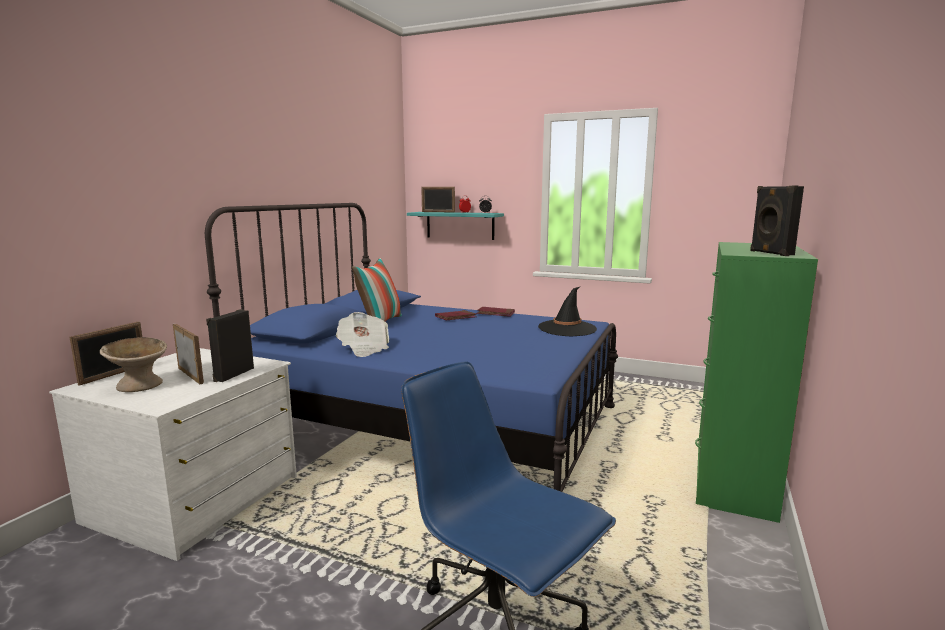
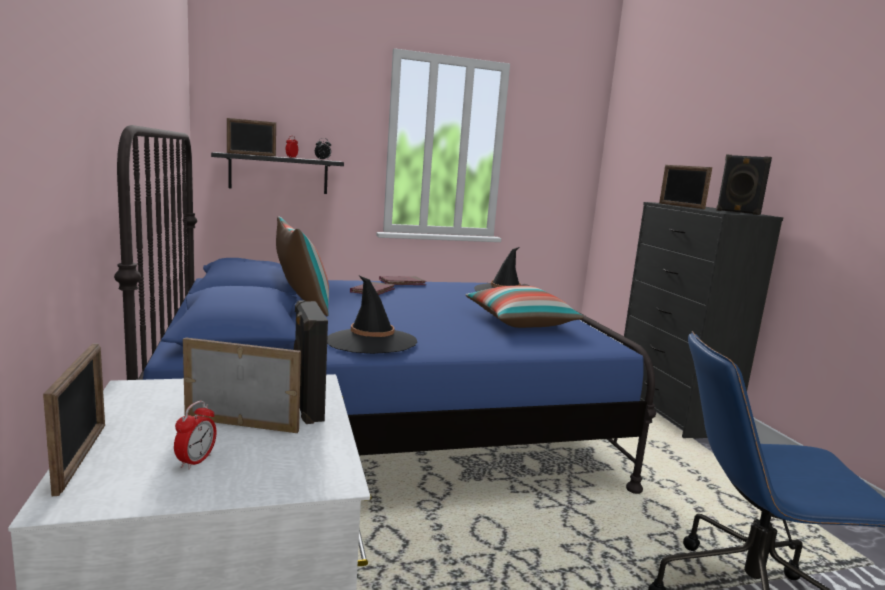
camera: 40 degrees left, 0 degrees up
(140, 385) = (196, 461): beige bowl -> alarm clock
(364, 348) = (371, 342): newspaper -> black hat
(460, 225) = (279, 174): turquoise shelf -> black shelf
(511, 351) = (520, 322): none -> pillow
(732, 246) = (680, 206): none -> picture frame
(733, 480) = (672, 412): green dresser -> black dresser

